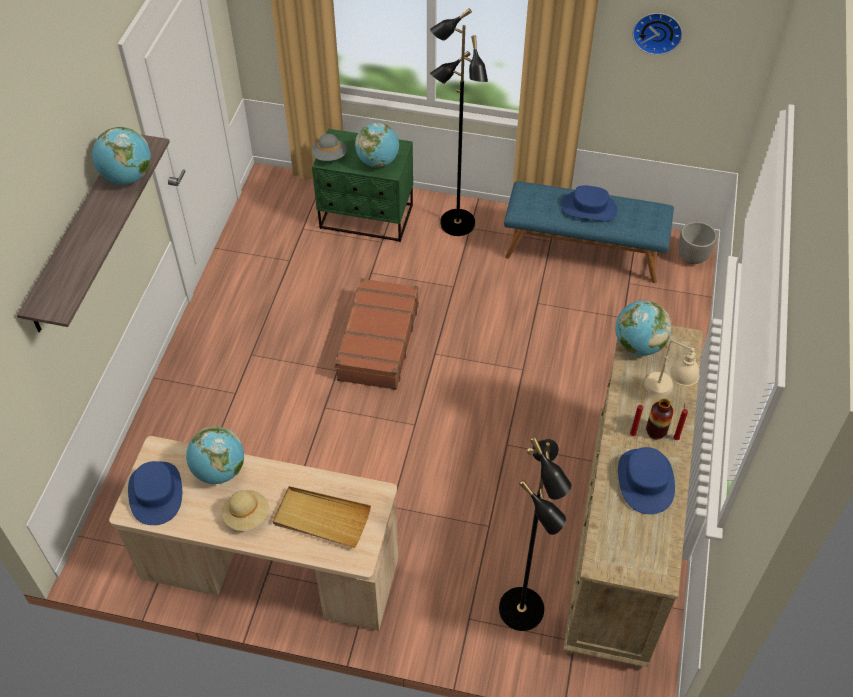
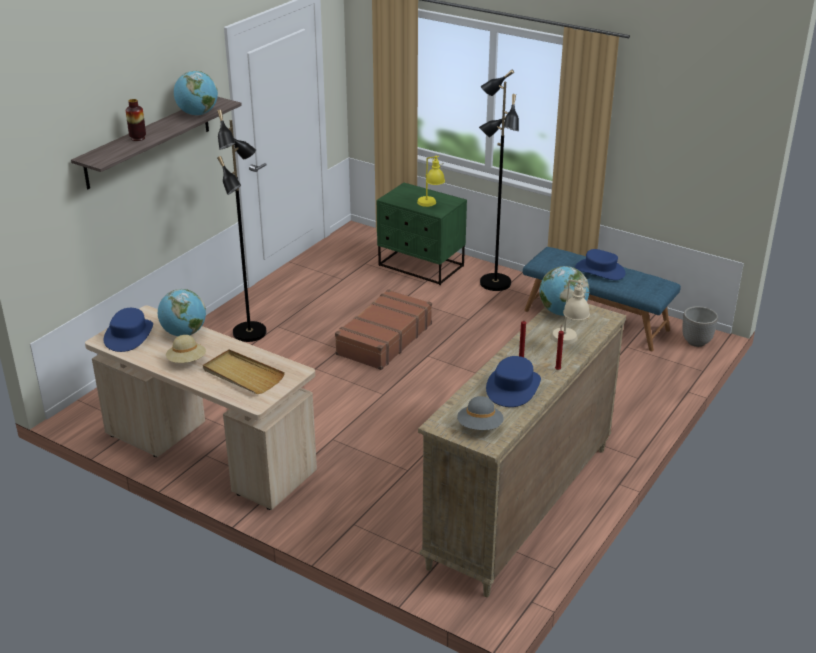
camera: 20 degrees right, 20 degrees down
(330, 156) = (394, 197): grey hat -> grey hat (480, 427)
(378, 161) = (431, 205): globe -> yellow table lamp
(523, 610) = (404, 530): black floor lamp -> black floor lamp (250, 333)
(656, 432) = (542, 362): vase -> vase (138, 138)
(657, 31) = (667, 108): wall clock -> none

